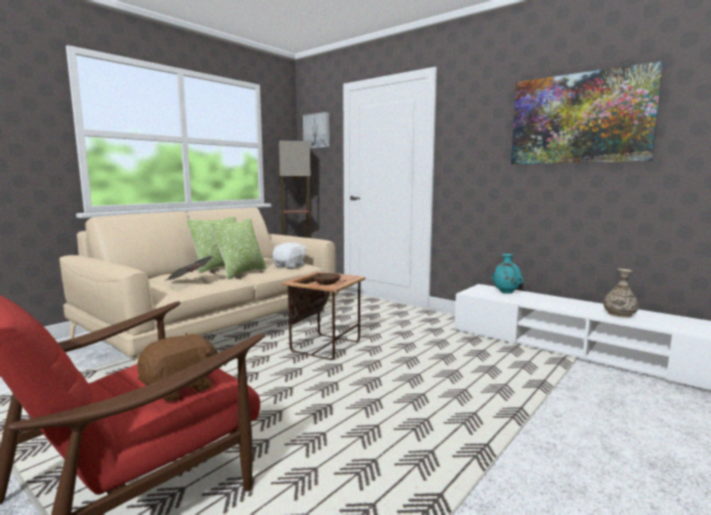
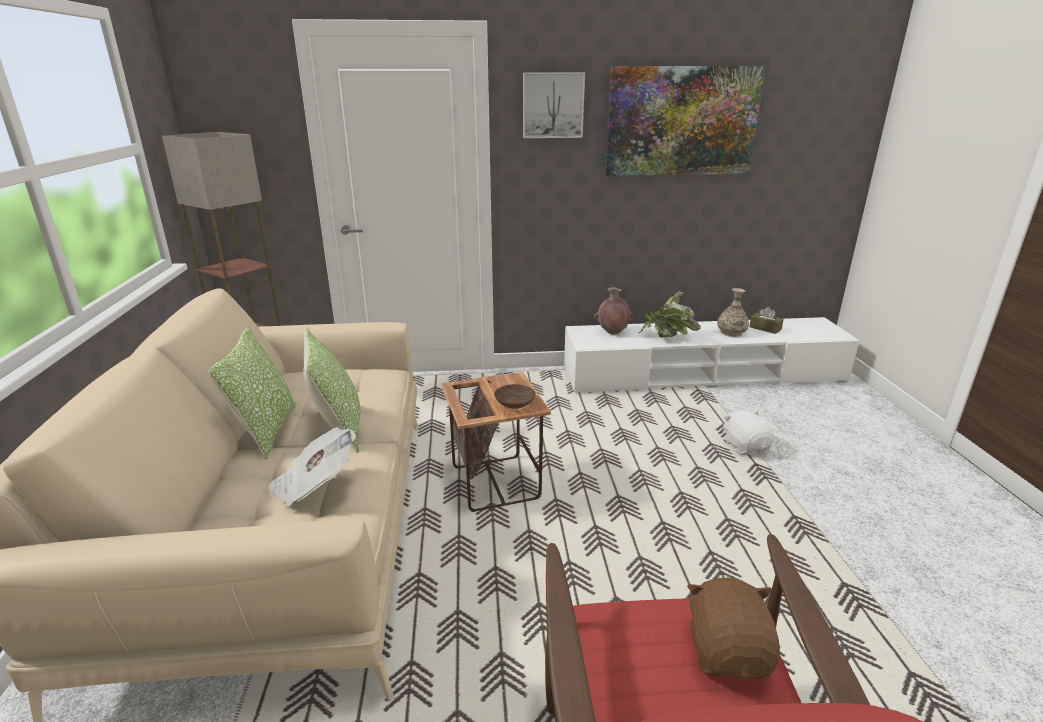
camera: 45 degrees left, 15 degrees up
(290, 266) = (374, 385): white plush toy -> white plush toy (745, 446)
(317, 131) = (235, 106): picture -> picture (553, 105)
(505, 292) = (612, 332): turquoise vase -> brown vase
(544, 304) = (667, 338): none -> potted plant
(668, 320) = (765, 328): none -> brown tissue box

